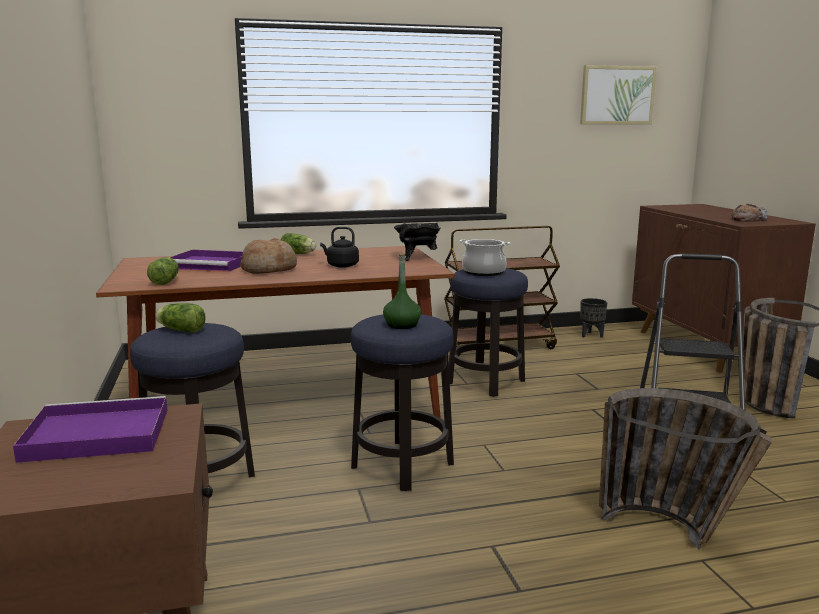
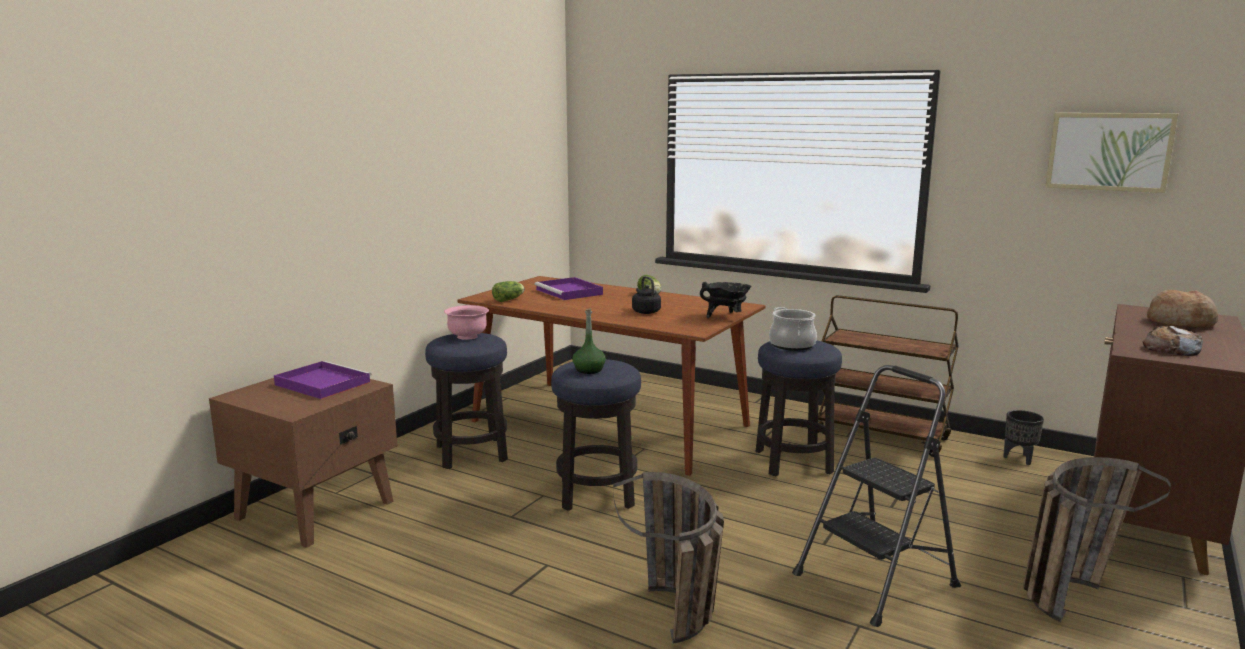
camera: 45 degrees right, 0 degrees up
(180, 330) = (467, 336): lettuce -> pink bowl
(269, 269) = (591, 304): bread -> bread (1180, 322)

